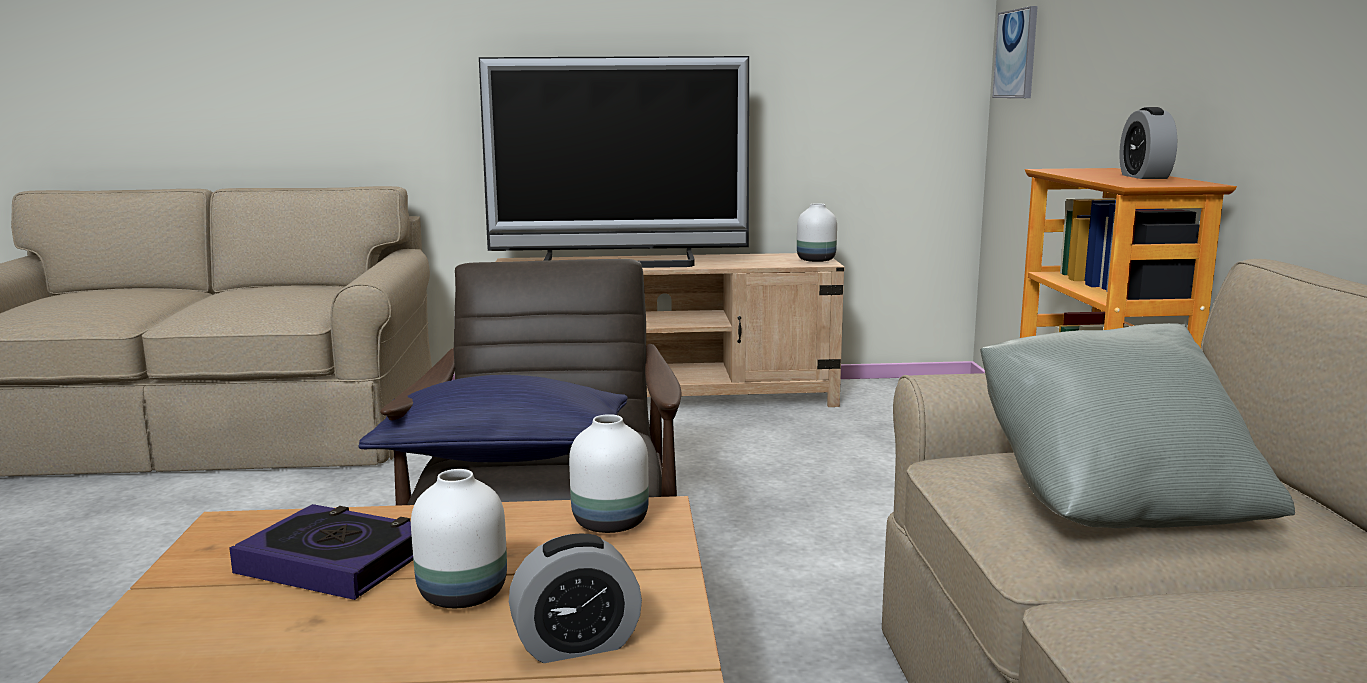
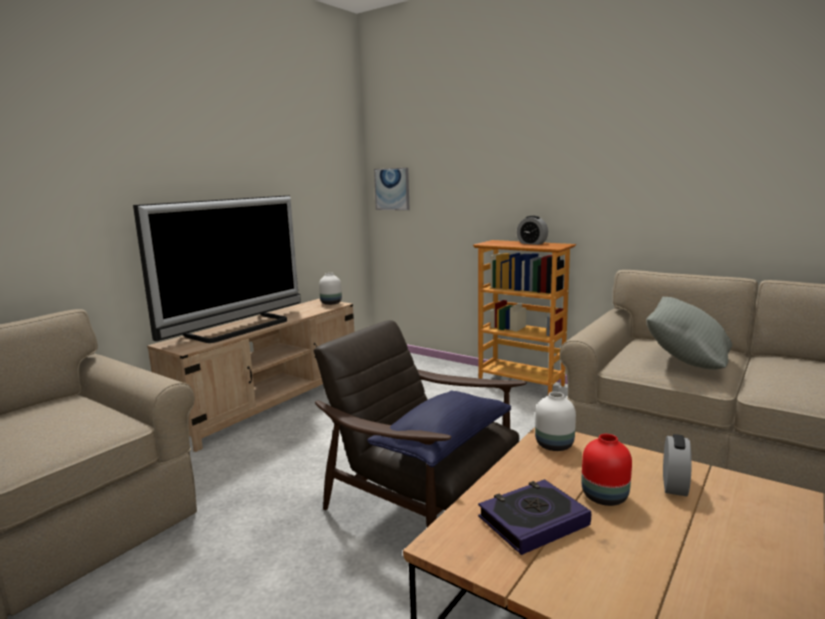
camera: 50 degrees left, 0 degrees up
(460, 595) = (605, 497): white vase -> red vase

